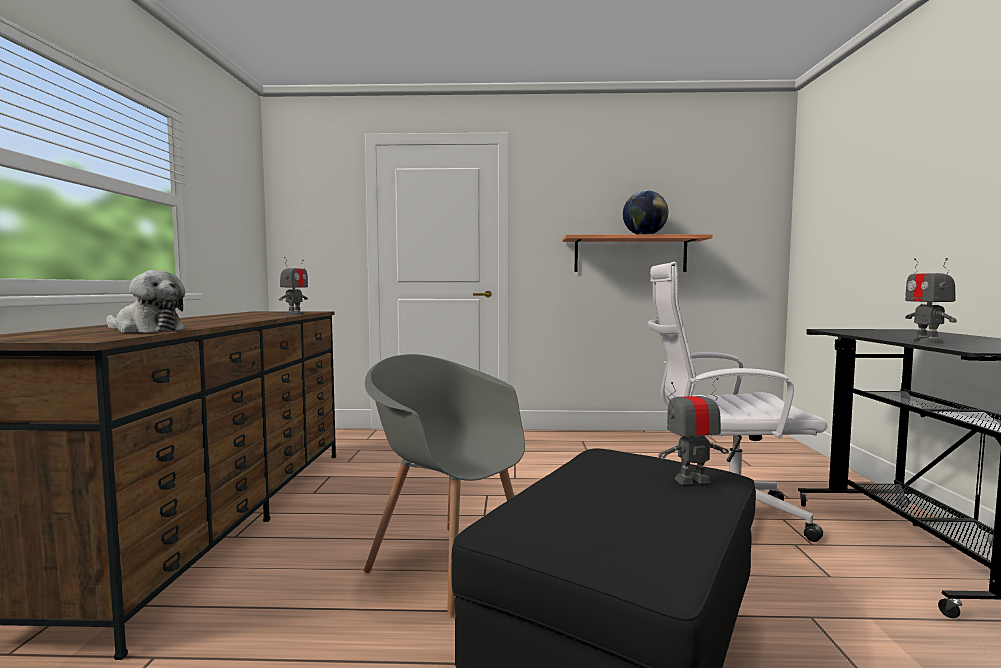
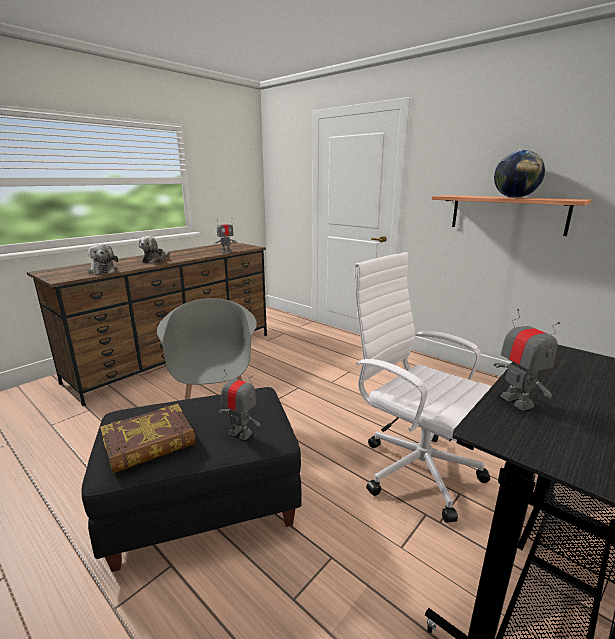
camera: 40 degrees right, 15 degrees up
(204, 322) = (155, 260): none -> plush toy
(636, 524) = (149, 443): none -> book
(926, 342) = (517, 401): toy robot -> toy robot turned 120 degrees clockwise

